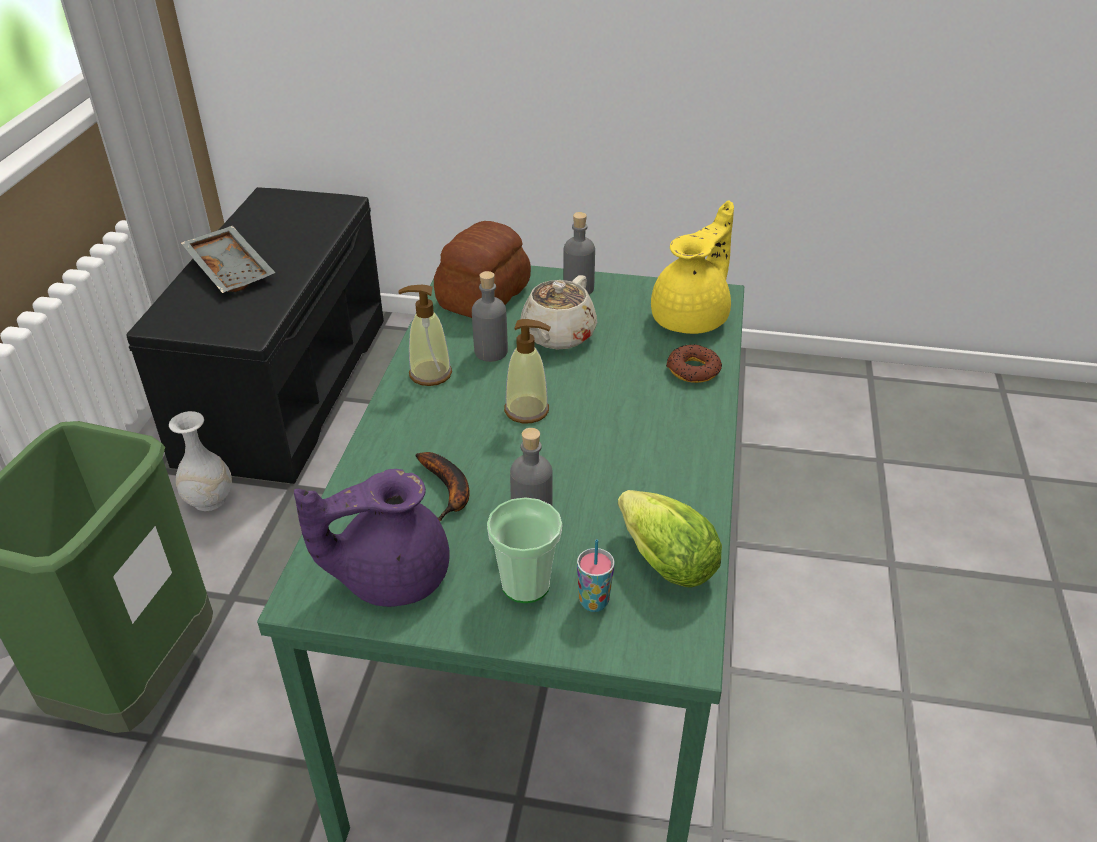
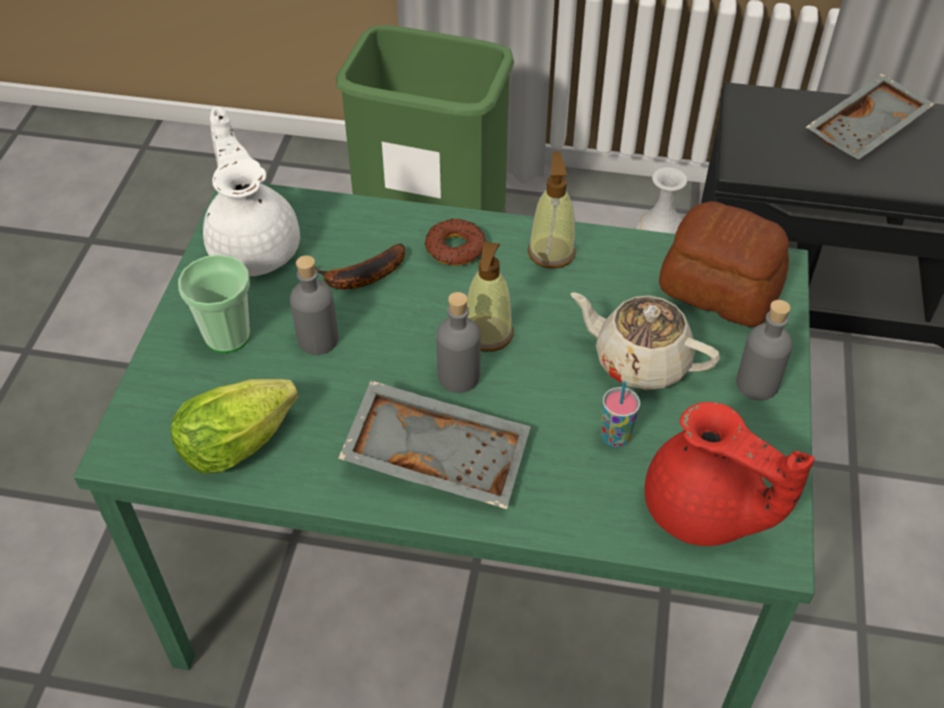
camera: 90 degrees right, 10 degrees up
(390, 576) = (255, 246): purple teapot -> white teapot
(490, 352) = (598, 300): grey bottle -> grey bottle (459, 376)
(594, 602) = (196, 385): cup -> cup (615, 438)
(660, 437) = (438, 455): none -> grey tray
(692, 318) = (704, 511): yellow teapot -> red teapot
(693, 370) = (576, 500): donut -> donut (455, 248)

